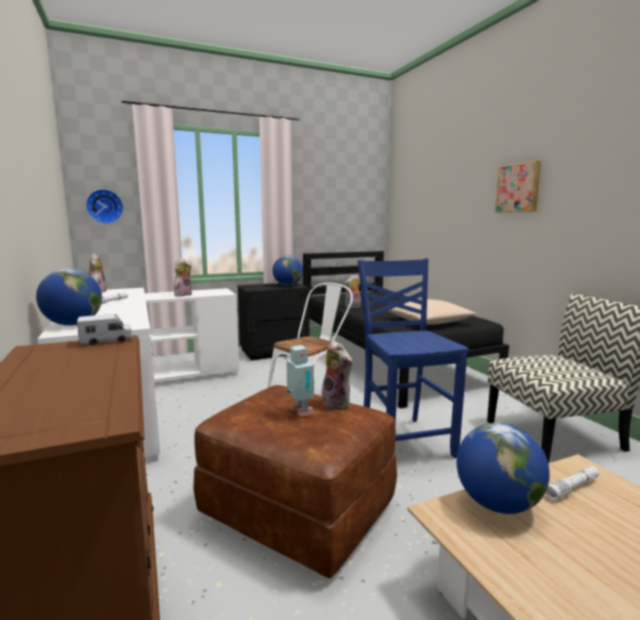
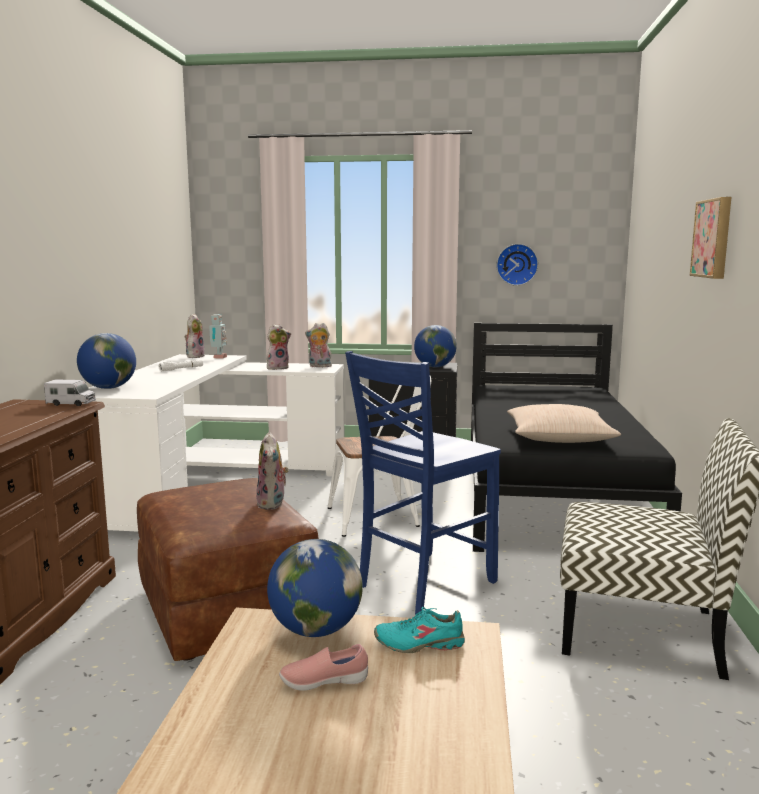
camera: 30 degrees right, 0 degrees up
(105, 206) = (229, 258): wall clock -> wall clock (517, 264)
(300, 412) = (224, 503): toy robot -> toy robot (218, 358)
(353, 307) = (499, 406): plush toy -> plush toy (319, 366)
(404, 440) = (422, 584): blue chair -> blue chair turned 150 degrees counterclockwise
(572, 488) = (419, 643): white flashlight -> turquoise shoe
(585, 550) = (324, 682): none -> pink shoe

